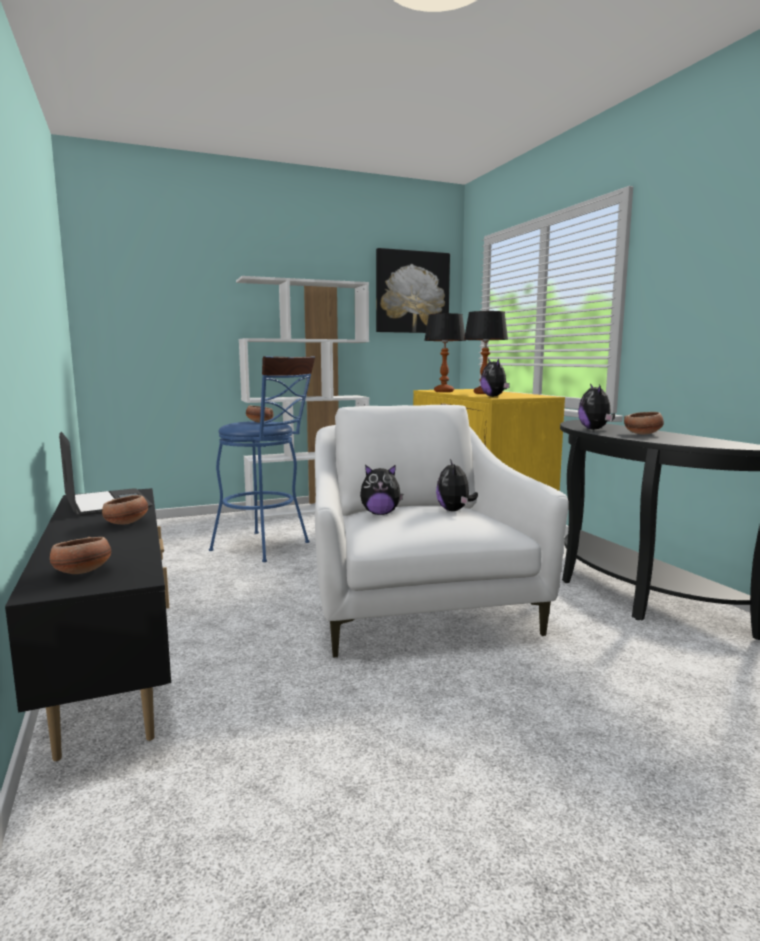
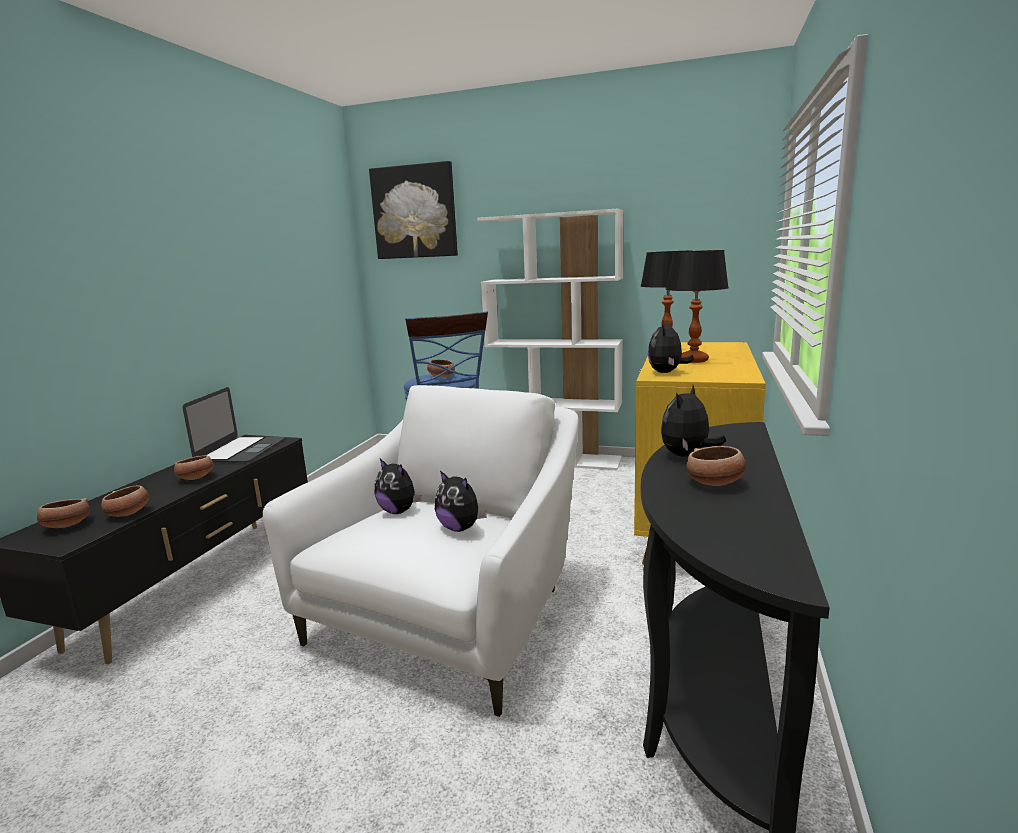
camera: 40 degrees right, 5 degrees up
(137, 552) = (128, 514): none -> bowl
(412, 292) = (701, 210): picture -> picture (414, 212)
(454, 510) = (460, 528): plush toy -> plush toy turned 90 degrees counterclockwise

